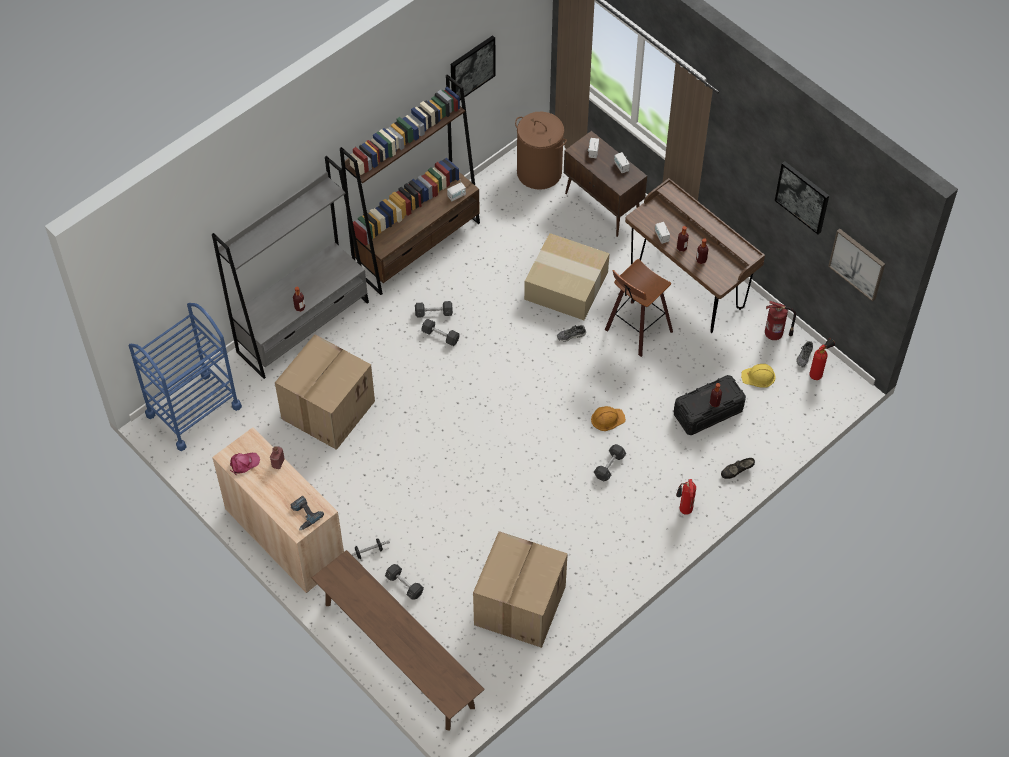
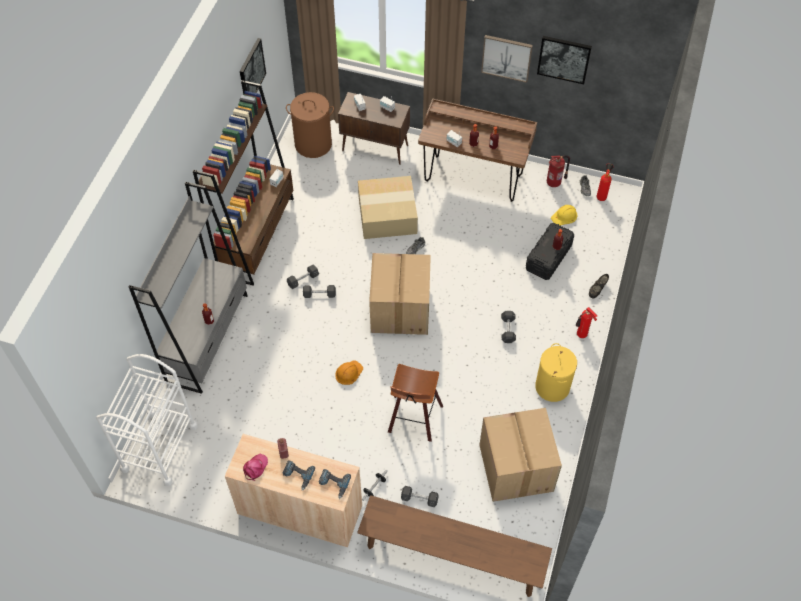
camera: 30 degrees left, 0 degrees up
(193, 411) = (159, 447): blue cart -> white cart
(276, 490) = (297, 476): none -> power drill
(328, 408) = (268, 391): cardboard box -> cardboard box (399, 308)
(607, 418) = (482, 296): orange hard hat -> orange hard hat (348, 373)
(614, 546) = (552, 387): none -> yellow laundry basket
(636, 331) = (459, 224): stool -> stool (414, 420)
(857, 264) = (624, 93): picture -> picture (506, 57)

